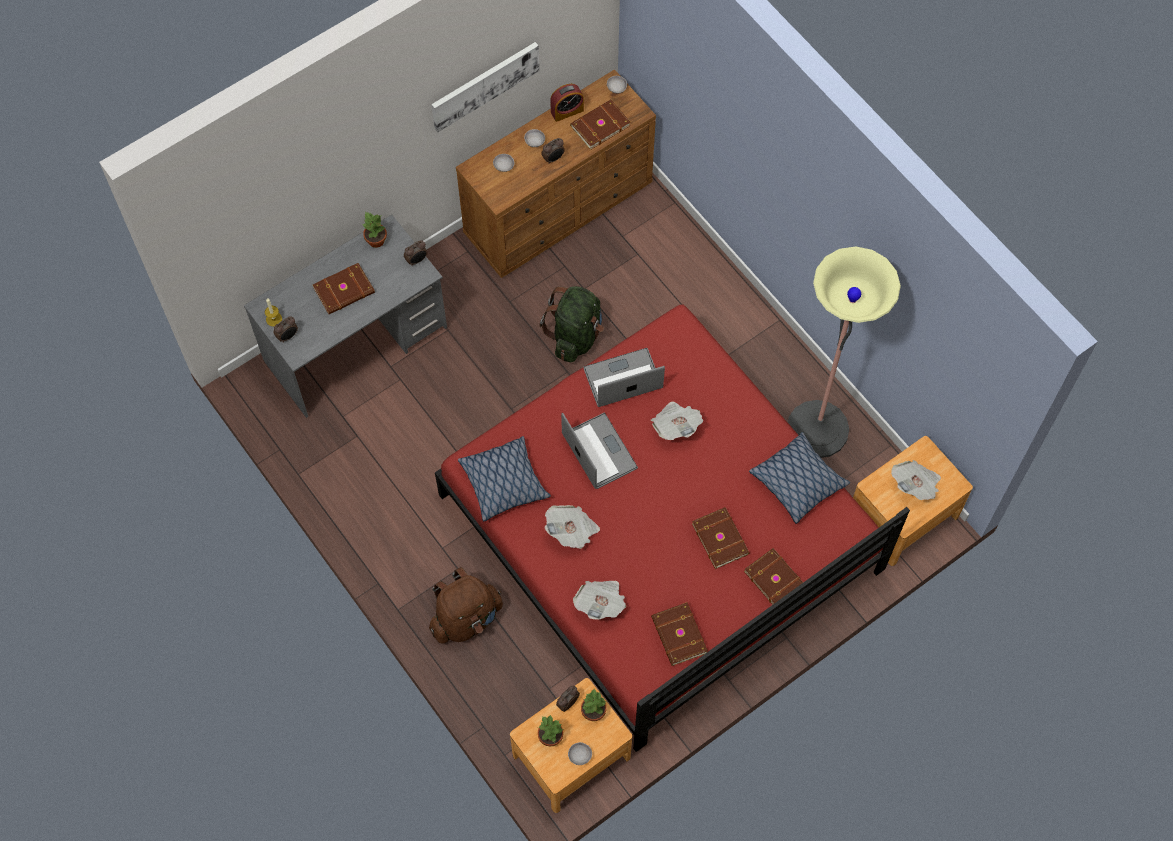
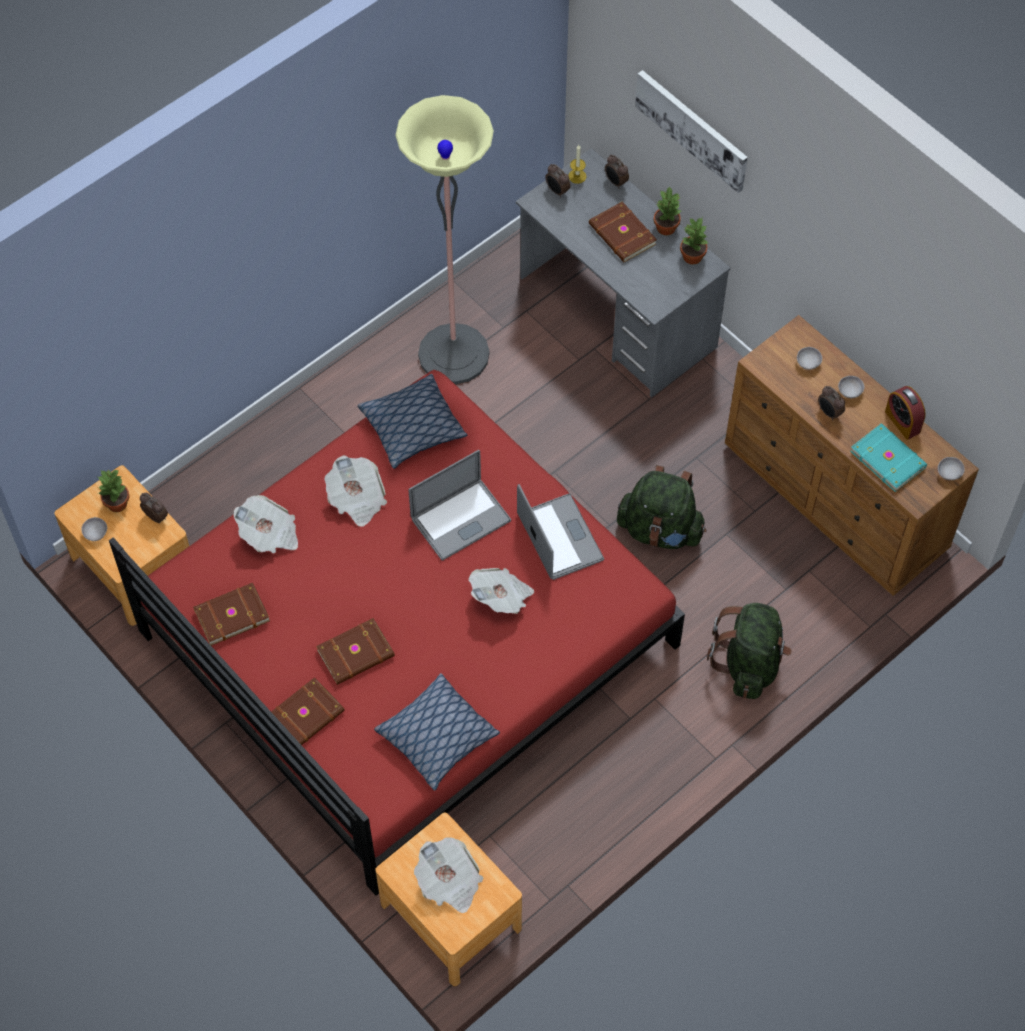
camera: 85 degrees right, 5 degrees down
(417, 260) = (671, 298): alarm clock -> alarm clock (615, 182)
(466, 618) = (291, 452): brown backpack -> none
(484, 85) = (861, 277): picture -> picture (692, 129)
(593, 711) = (146, 542): potted plant -> potted plant (666, 227)
(599, 125) = (888, 458): brown book -> turquoise book
(700, 287) = (749, 663): none -> green backpack
(817, 429) = (562, 809): floor lamp -> floor lamp (453, 354)

